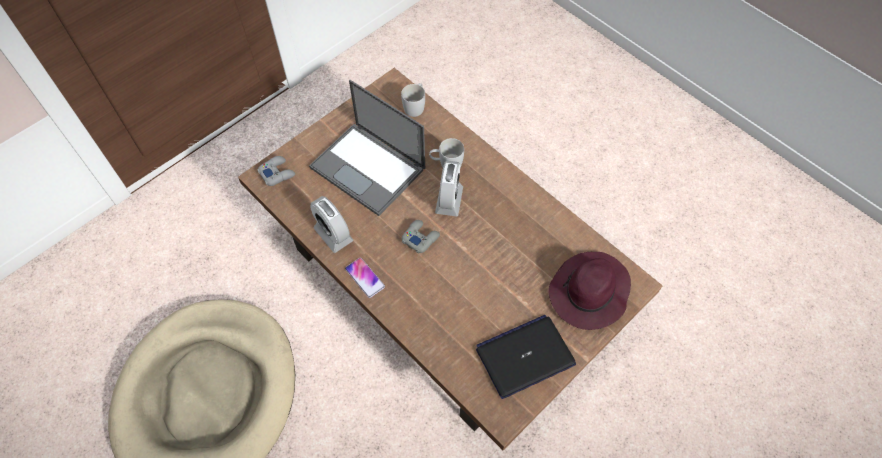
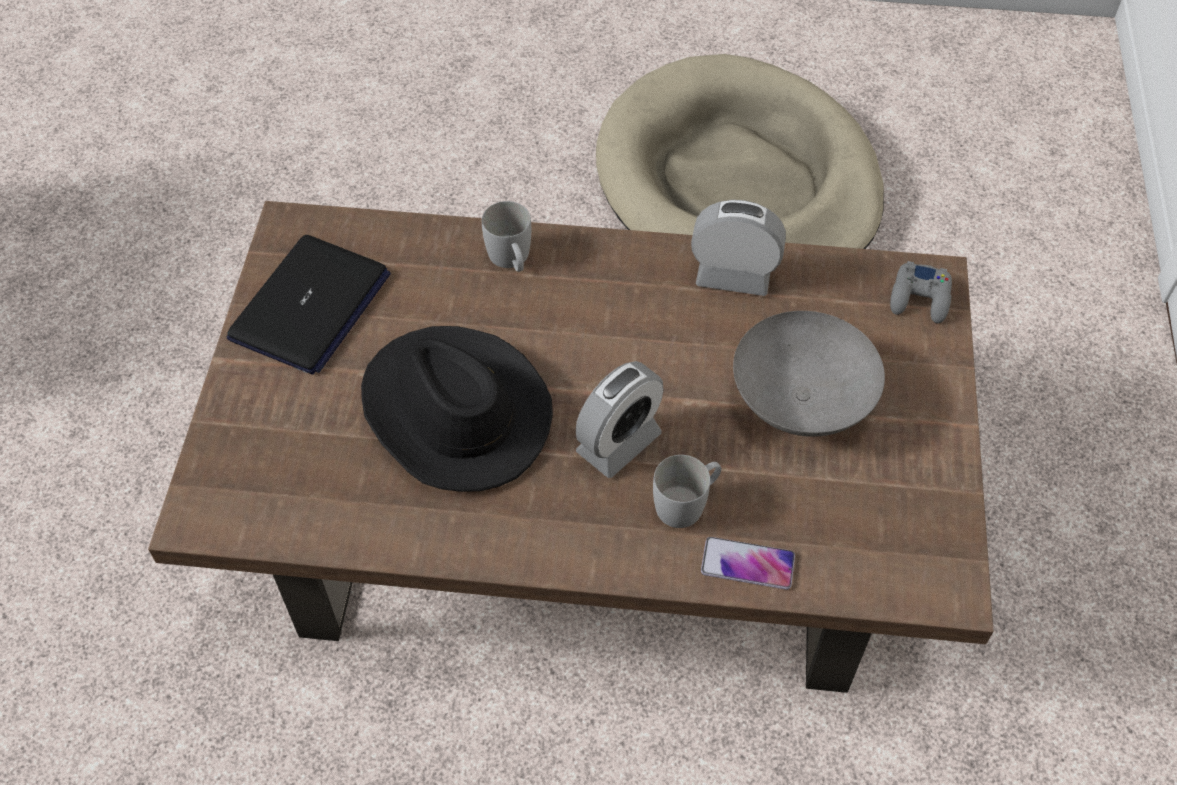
camera: 140 degrees right, 5 degrees down
(365, 278) = (626, 255): phone -> phone (747, 564)
(369, 168) = (799, 403): laptop -> grey bowl
(415, 106) = (858, 575): white mug -> white mug (511, 260)
(420, 238) = (604, 356): grey game controller -> none
(449, 200) = (618, 443): alarm clock -> alarm clock turned 105 degrees counterclockwise
(501, 257) = (453, 412): none -> black hat
(589, 293) = (269, 451): purple hat -> none

